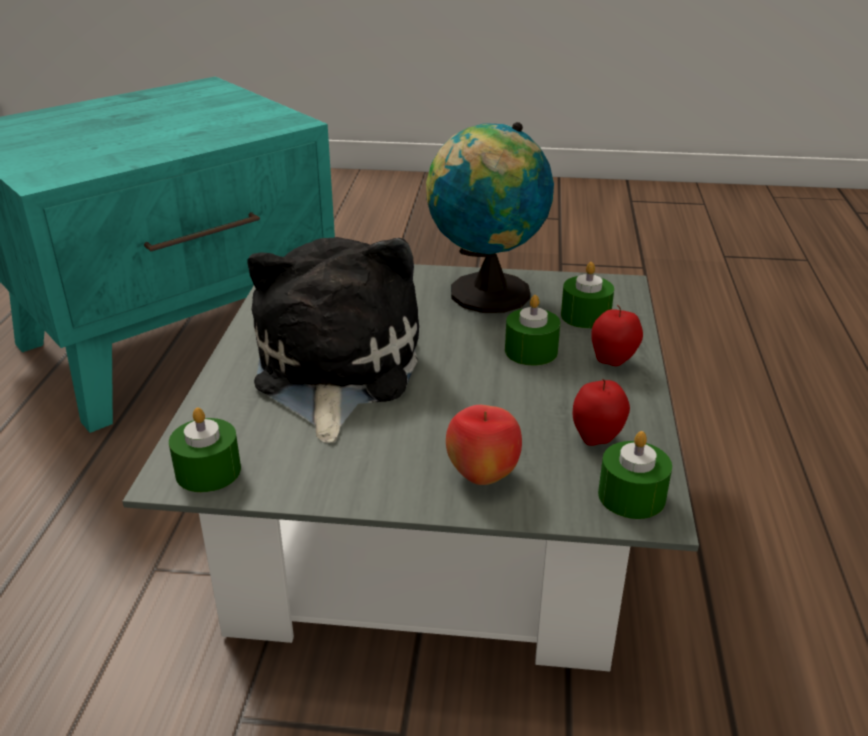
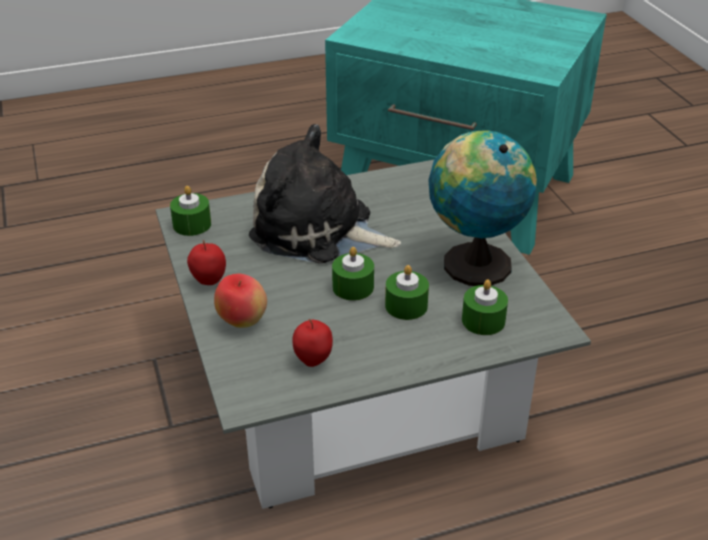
camera: 65 degrees right, 5 degrees up
(333, 370) = (318, 231): plush toy -> plush toy turned 135 degrees counterclockwise
(613, 362) = (422, 349): apple -> apple (209, 281)
(631, 496) = (257, 390): green candle -> green candle (353, 287)

